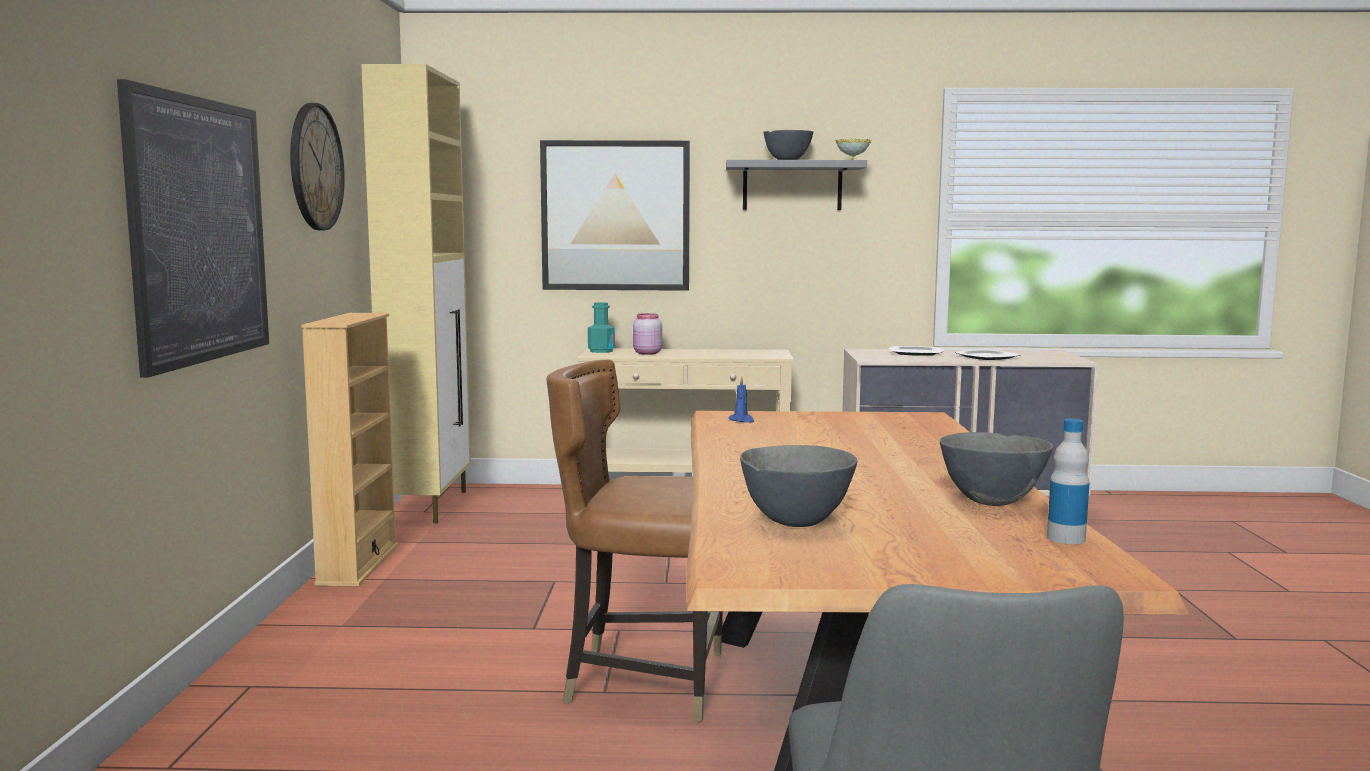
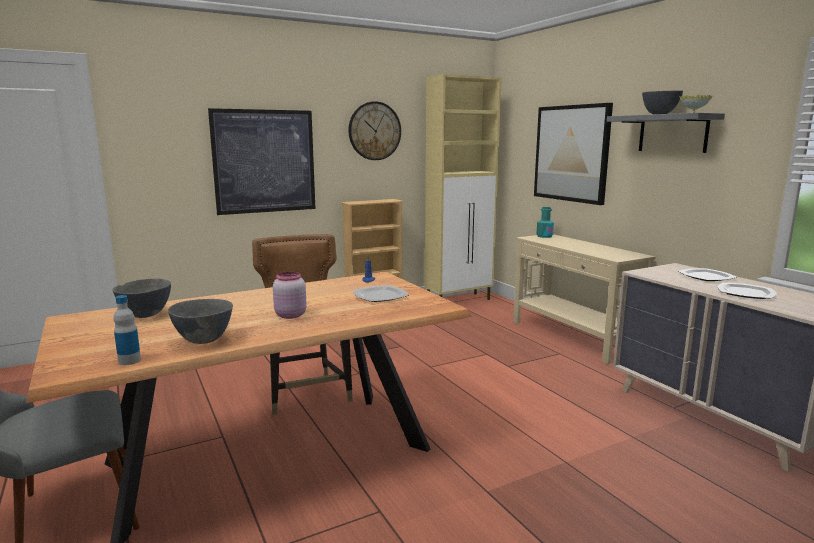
camera: 60 degrees right, 5 degrees up
(646, 353) = (558, 242): pink jar -> pink jar (290, 315)
(842, 426) = (381, 296): none -> plate

